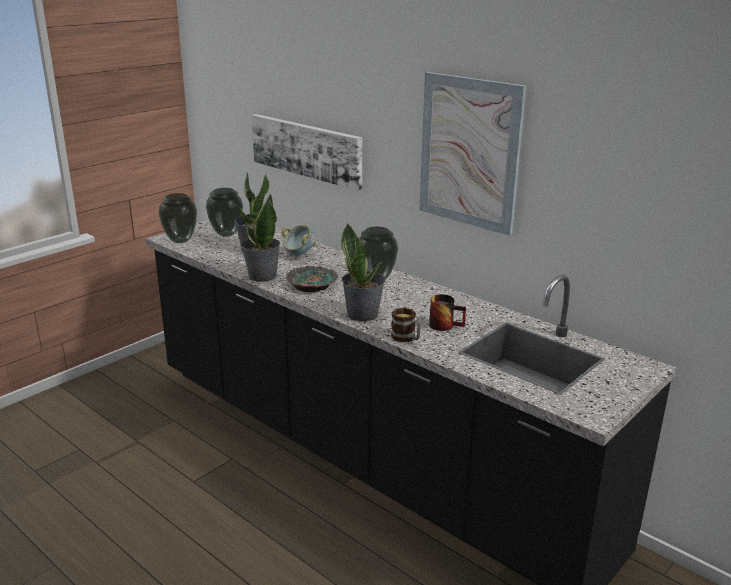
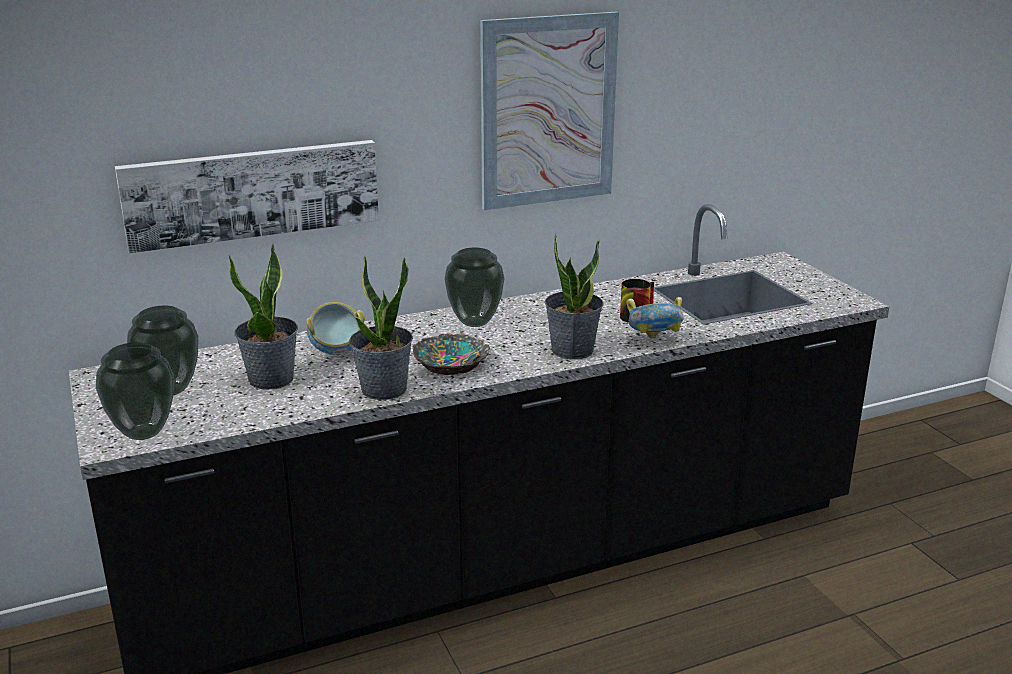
camera: 65 degrees left, 0 degrees up
(406, 338) = (654, 340): mug -> bowl

